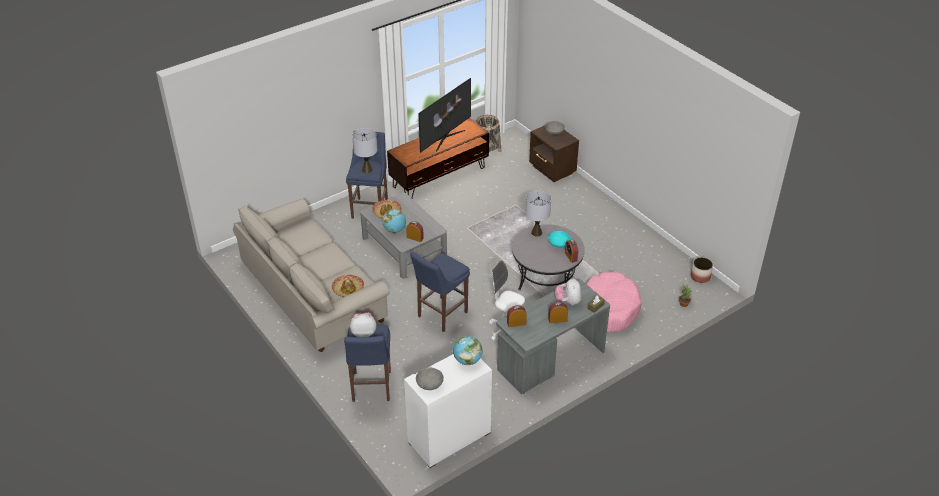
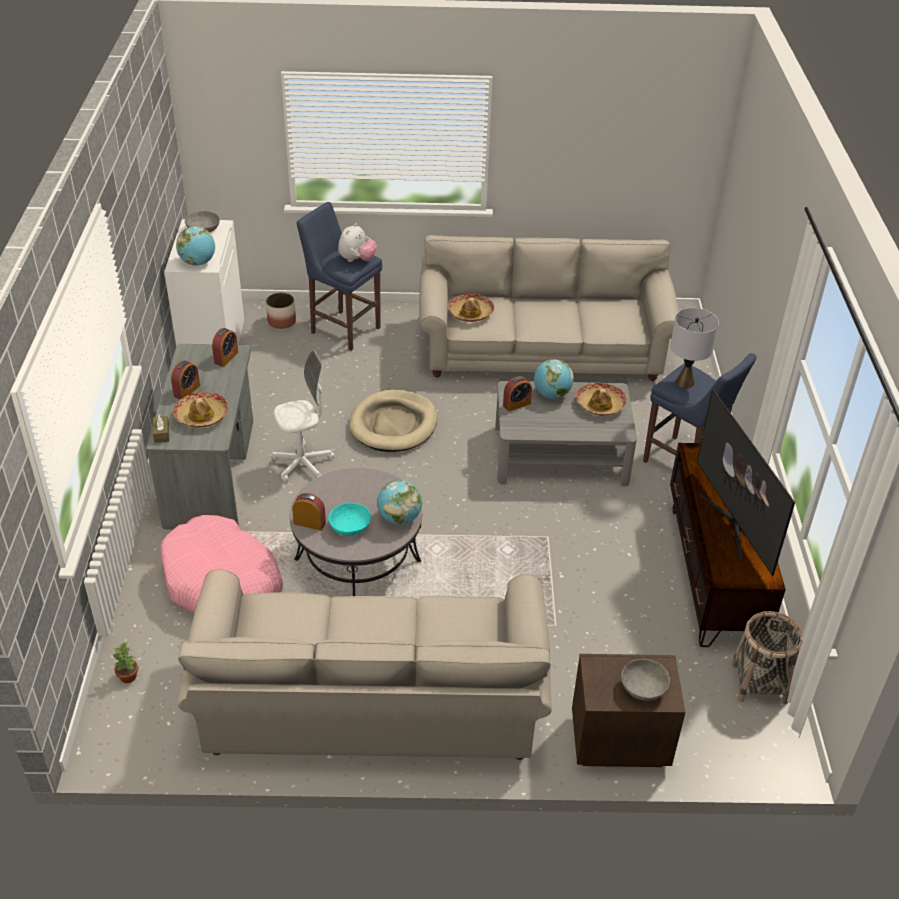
camera: 125 degrees right, 0 degrees up
(440, 315) = (394, 424): blue stool -> beige dog bed
(536, 233) = (399, 518): grey table lamp -> globe
(568, 301) = (201, 415): plush toy -> hat
(608, 233) = (371, 698): none -> beige sofa
(700, 277) = (148, 746): planter -> planter (281, 321)

